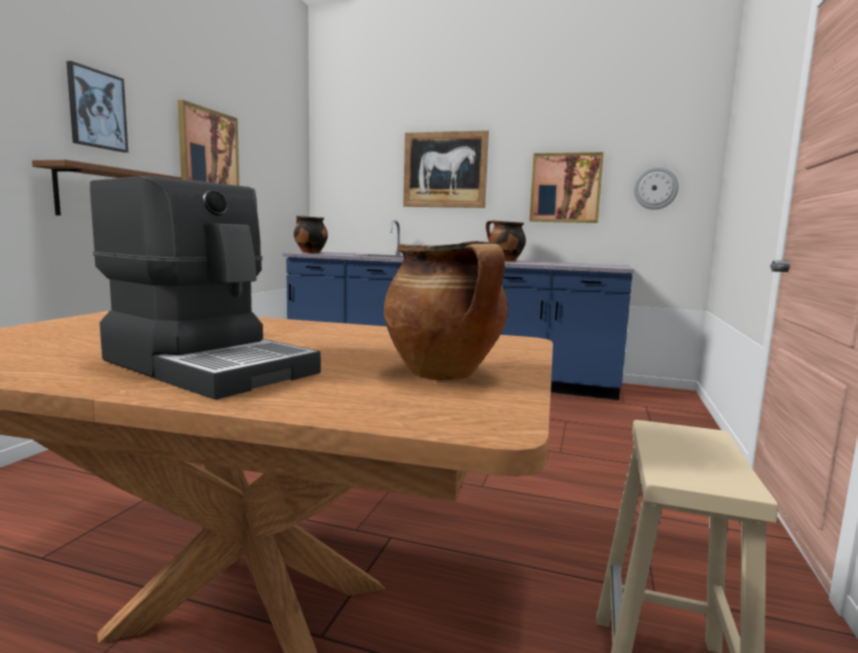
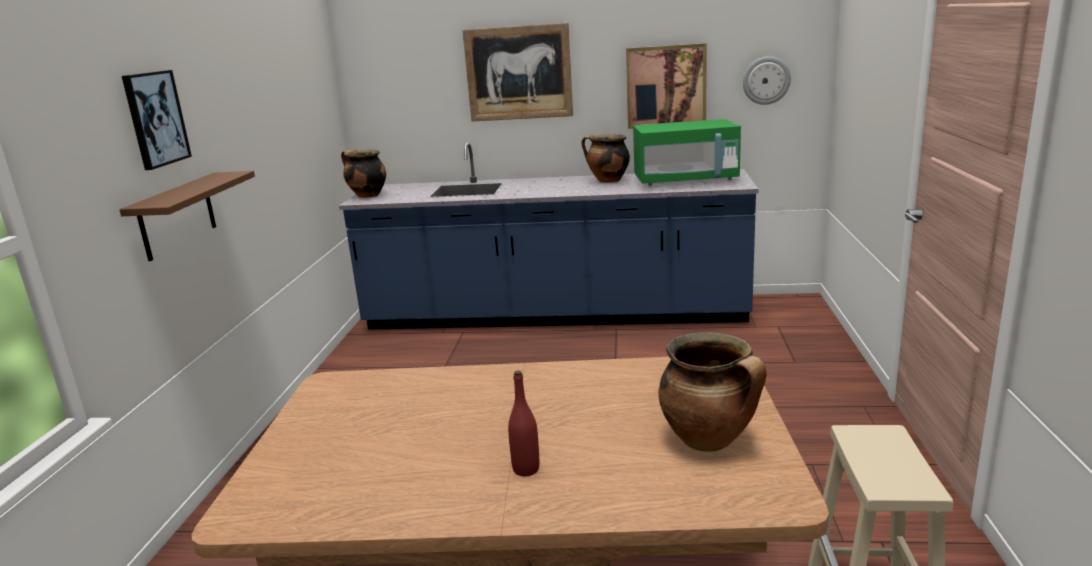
camera: 10 degrees left, 10 degrees up
(208, 151) = (251, 112): picture -> none
(210, 366) = (526, 469): coffee machine -> red bottle
(572, 264) = (685, 180): none -> green microwave

